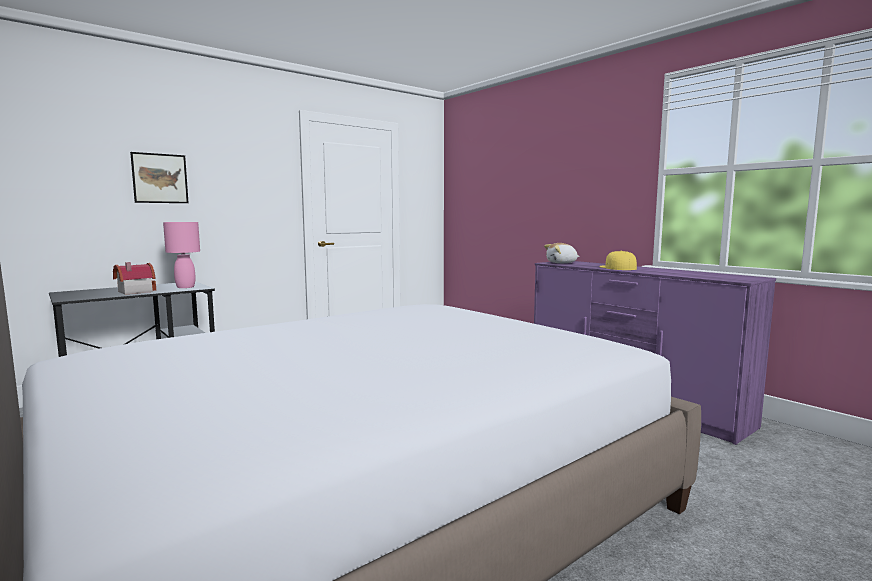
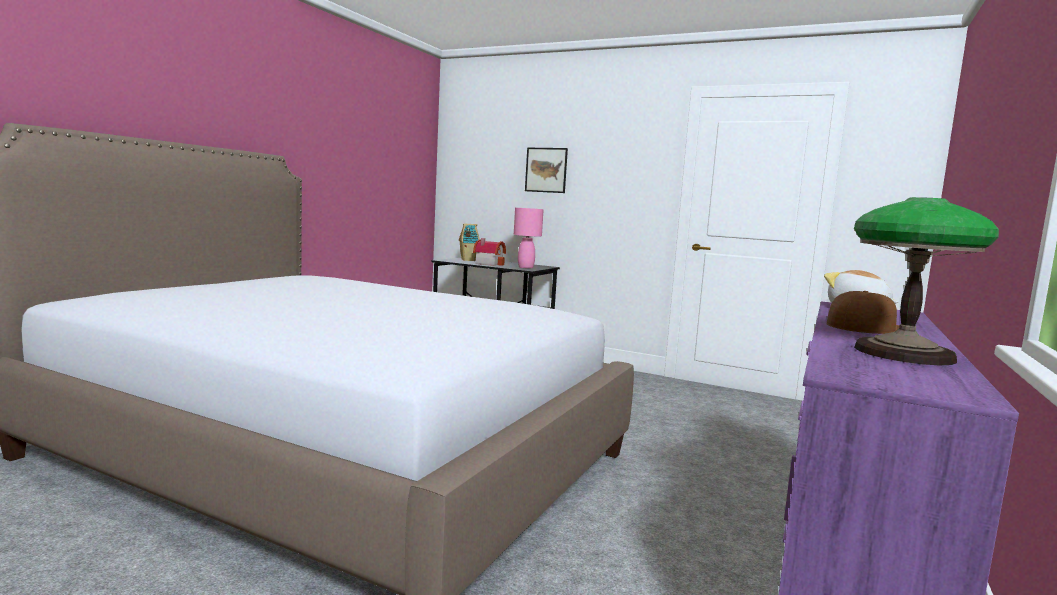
camera: 65 degrees right, 0 degrees up
(86, 293) = (467, 260): none -> toy house
(617, 267) = (864, 326): yellow cap -> brown cap
(684, 272) = (904, 353): none -> table lamp

